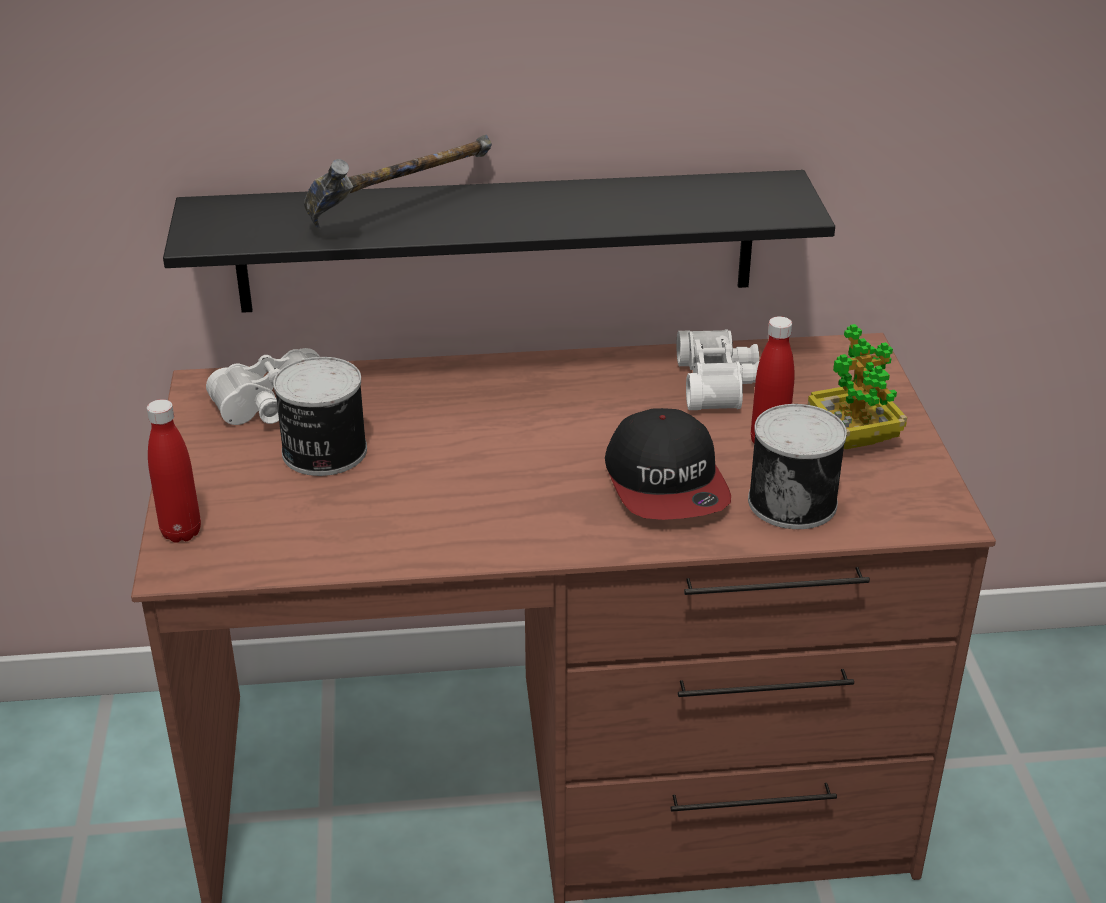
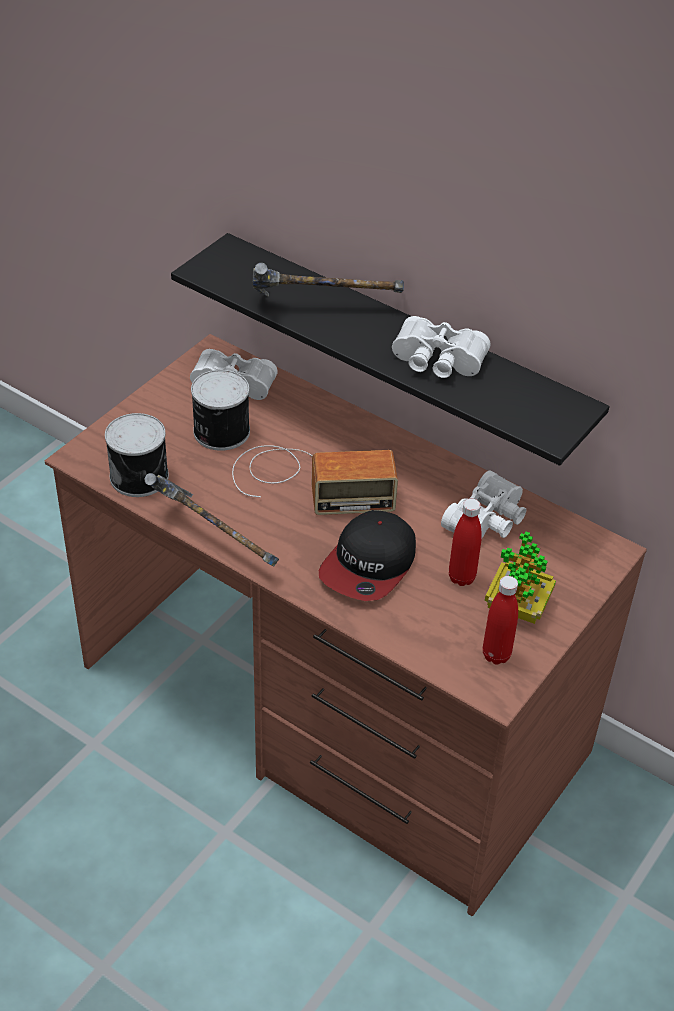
camera: 40 degrees right, 10 degrees up
(181, 532) = (102, 438): red bottle -> red bottle (496, 655)
(469, 558) = (212, 542): none -> hammer
(492, 446) = (308, 481): none -> radio
(595, 206) = (437, 362): none -> white binoculars
(793, 501) = (424, 622): can -> can (141, 476)

